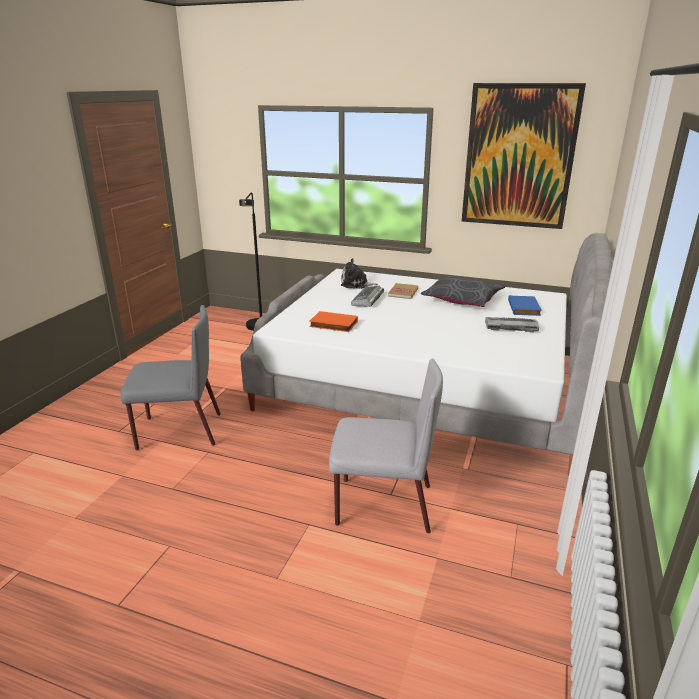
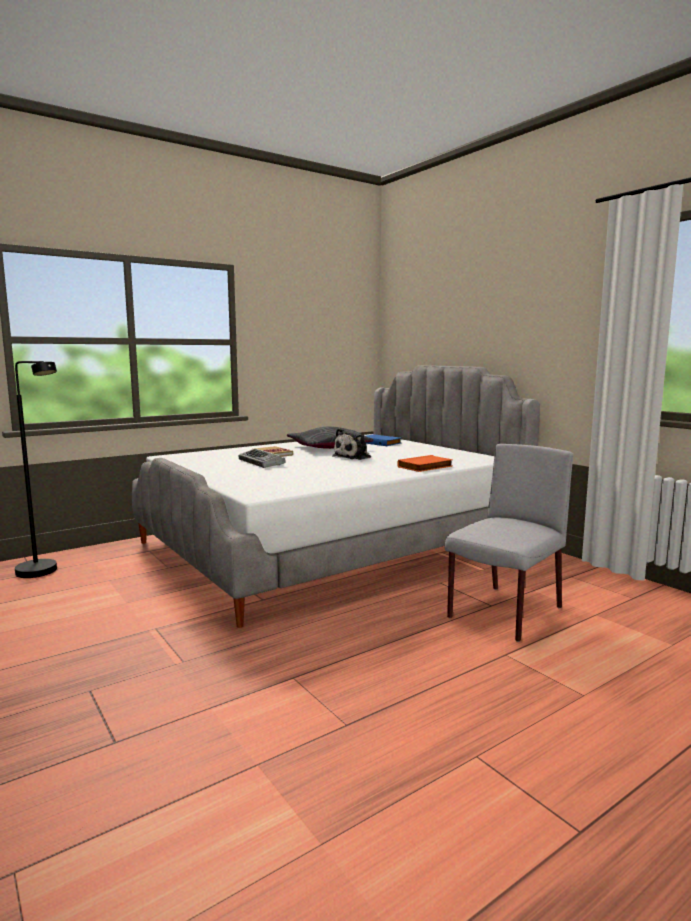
camera: 55 degrees left, 15 degrees down
(178, 431) = (206, 688): grey chair -> none
(333, 325) = (295, 479): orange book -> orange book (425, 467)
(356, 284) = (212, 459): plush toy -> plush toy (354, 457)
(510, 328) = (408, 450): keyboard -> none
(519, 157) = (313, 316): picture -> none

